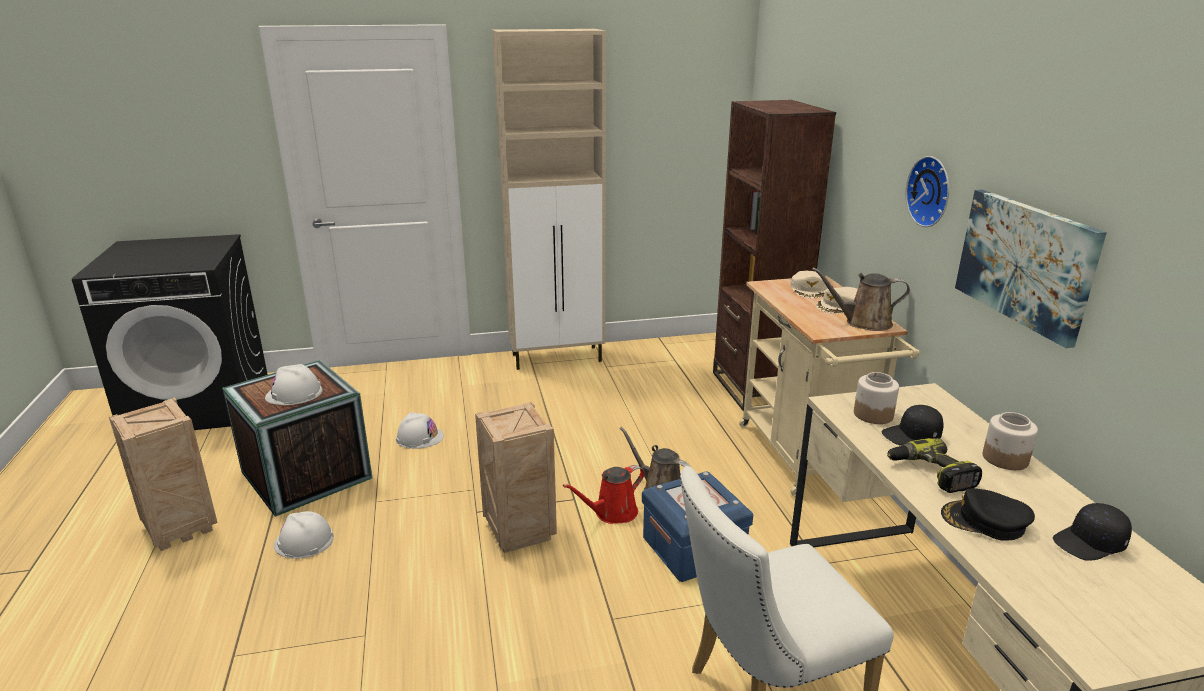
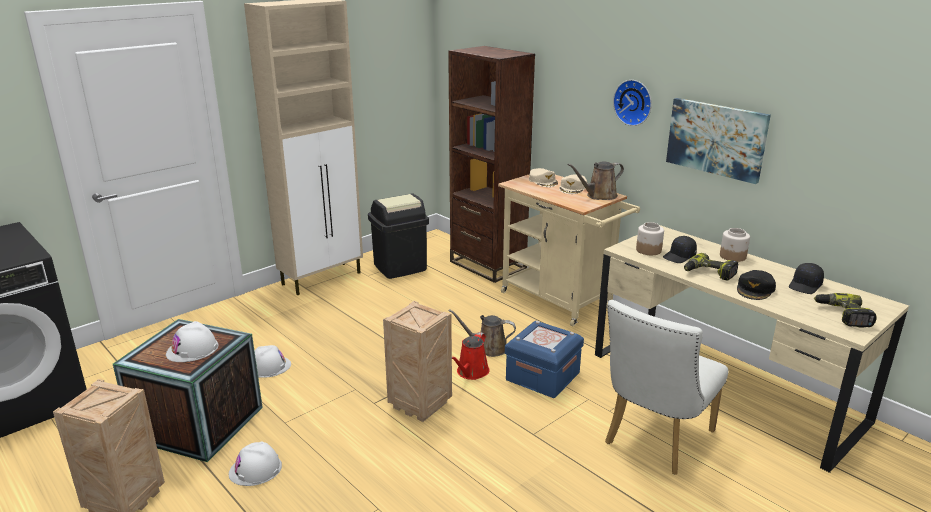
camera: 30 degrees left, 0 degrees up
(649, 366) = (400, 267): none -> black trash can
(984, 521) = (755, 289): black cap -> black cap turned 45 degrees counterclockwise
(1110, 618) = (843, 315): none -> power drill

